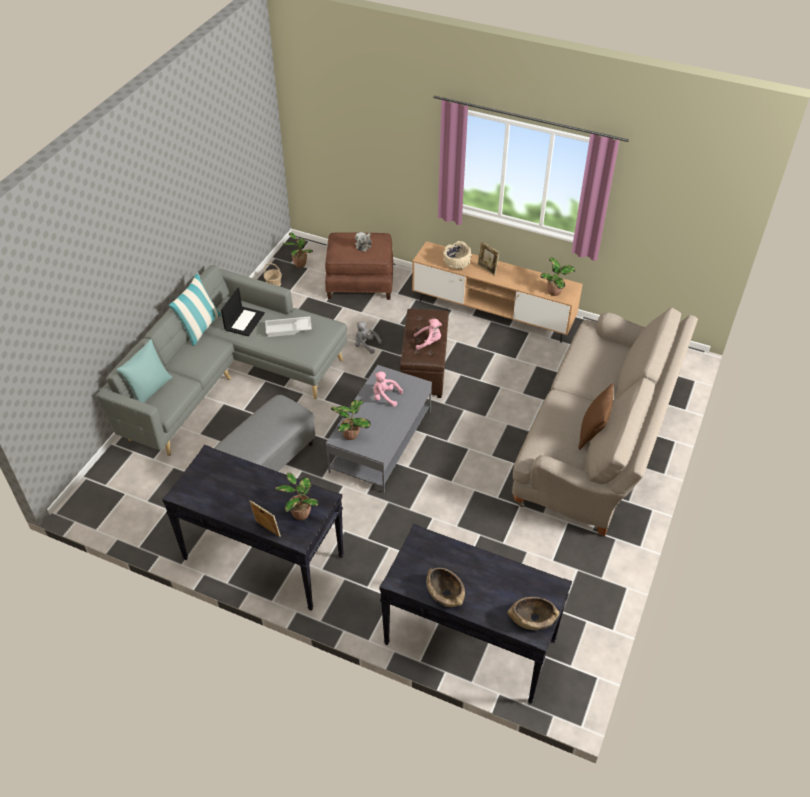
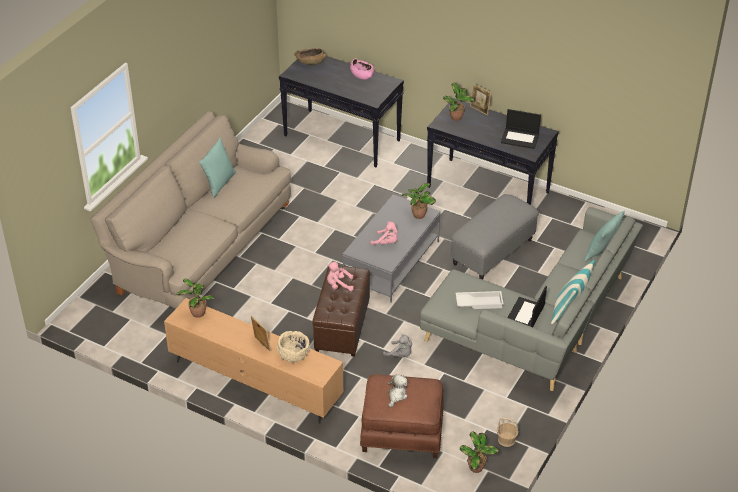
camera: 175 degrees left, 5 degrees down
(217, 481) = (520, 138): none -> laptop
(445, 593) = (361, 75): brown bowl -> pink bowl
(592, 433) = (219, 183): brown pillow -> turquoise pillow

